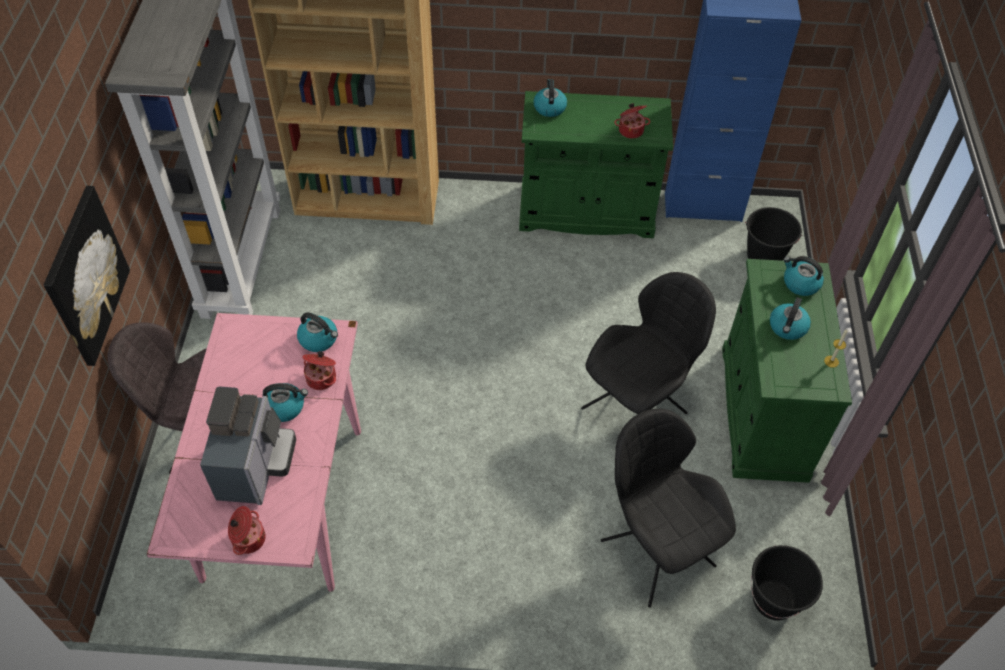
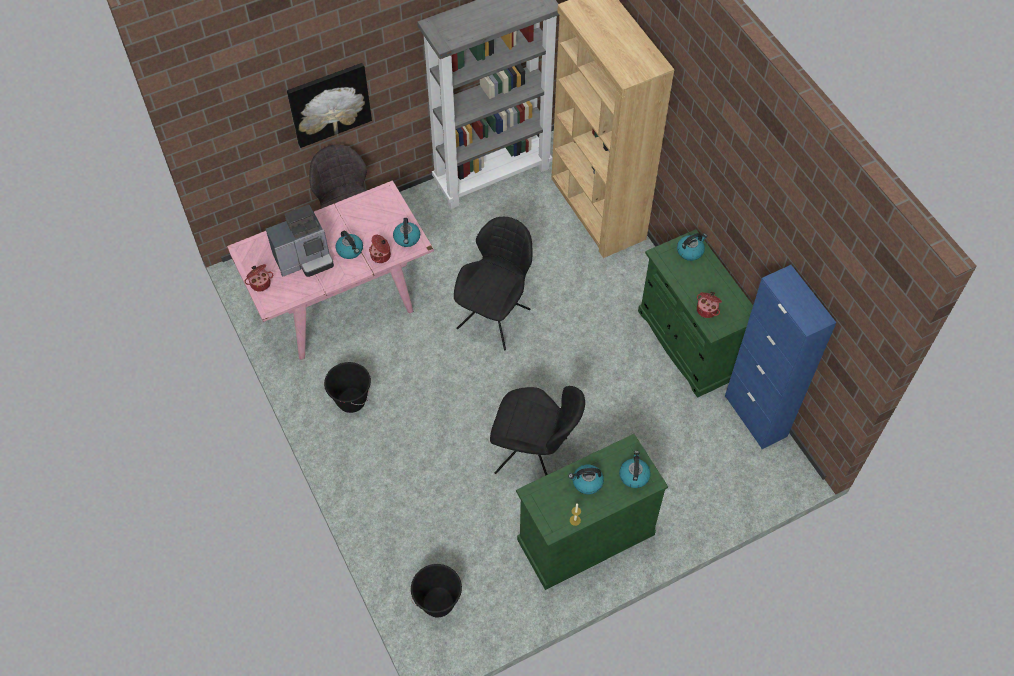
camera: 60 degrees right, 5 degrees up
(655, 549) = (432, 516): black chair -> black chair (495, 317)
(764, 257) = (735, 479): black bucket -> black bucket (351, 400)

